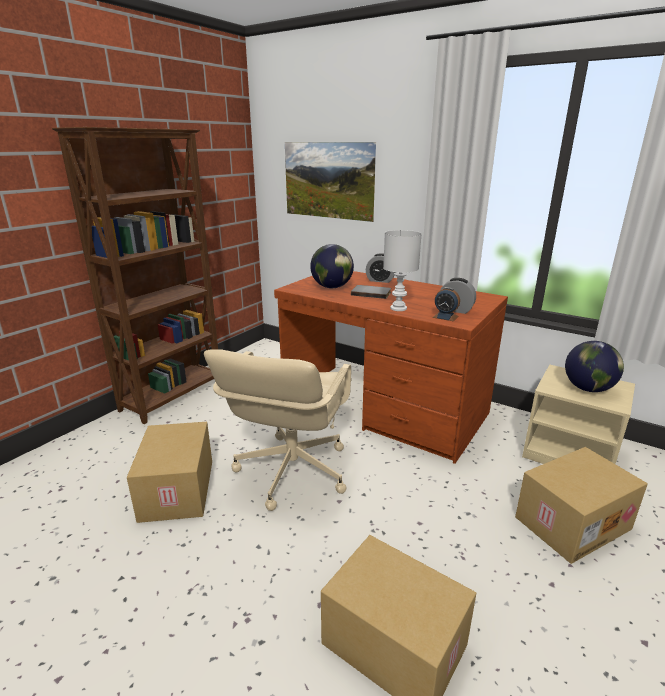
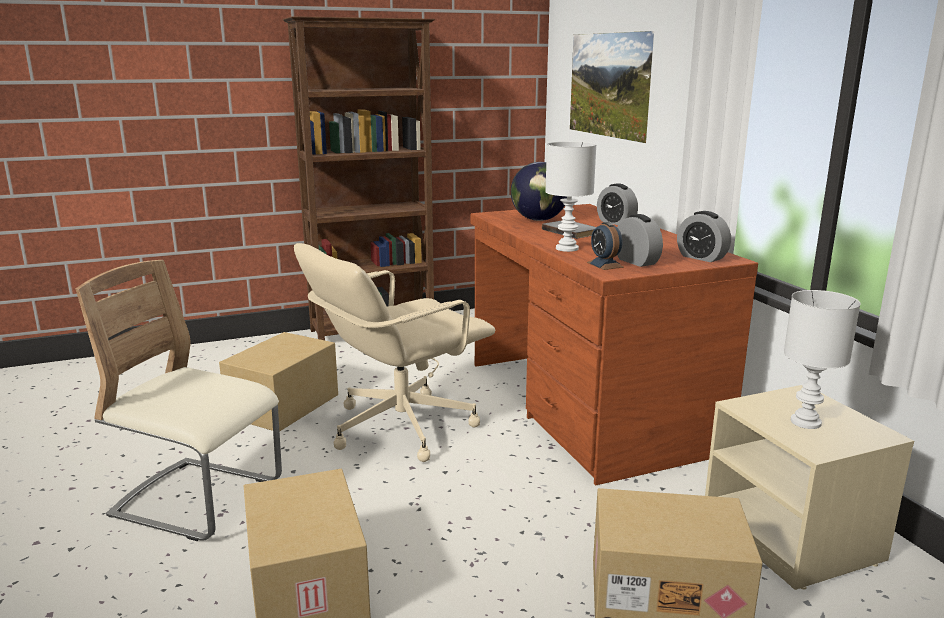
camera: 35 degrees right, 5 degrees down
(211, 616) = (198, 500): none -> beige chair
(478, 299) = (701, 257): none -> alarm clock
(588, 389) = (807, 422): globe -> white table lamp

